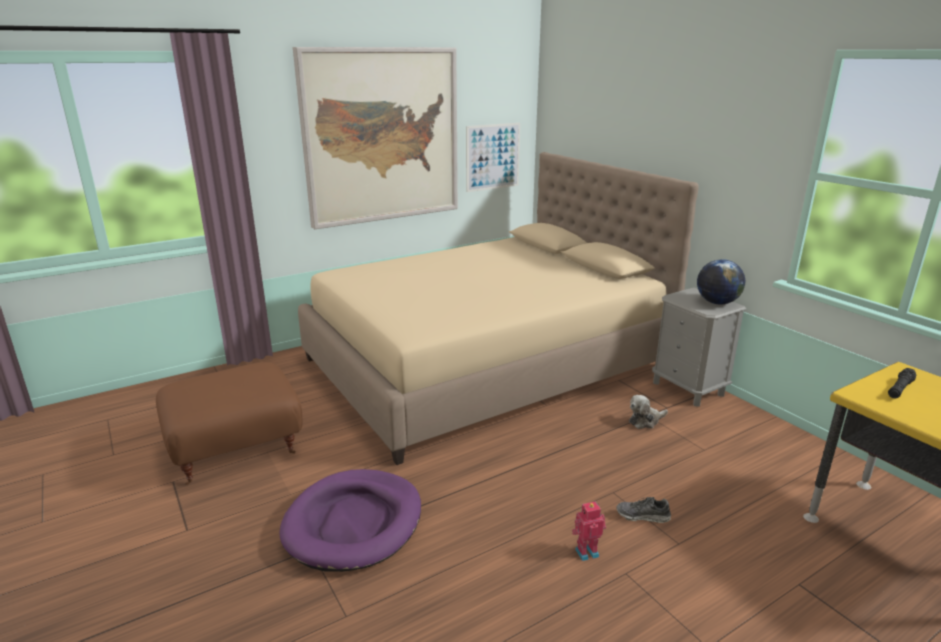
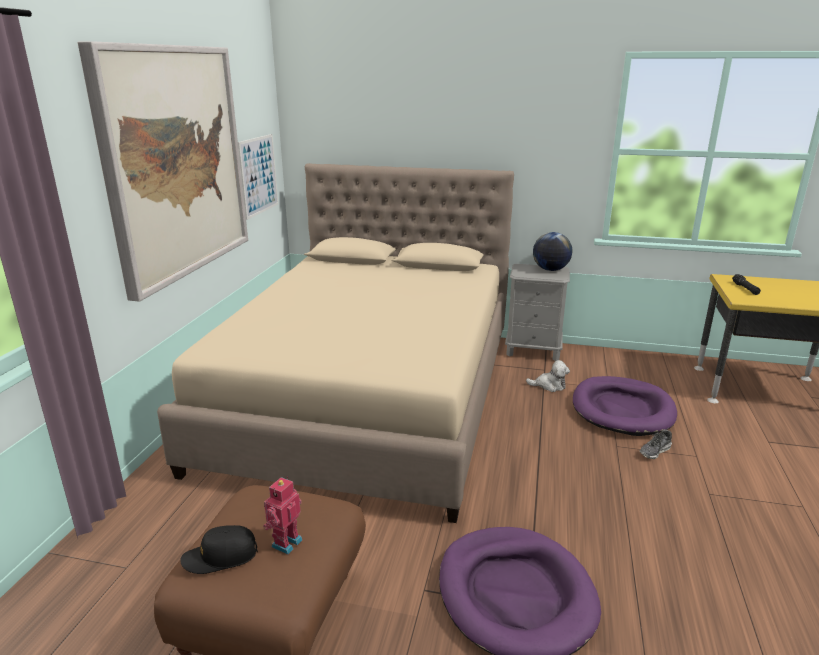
camera: 45 degrees left, 0 degrees up
(196, 383) = (220, 556): none -> black cap
(586, 551) = (672, 496): toy robot -> toy robot (285, 542)
(645, 421) = (549, 385): plush toy -> plush toy turned 105 degrees counterclockwise
(680, 472) = (622, 409): none -> purple dog bed

